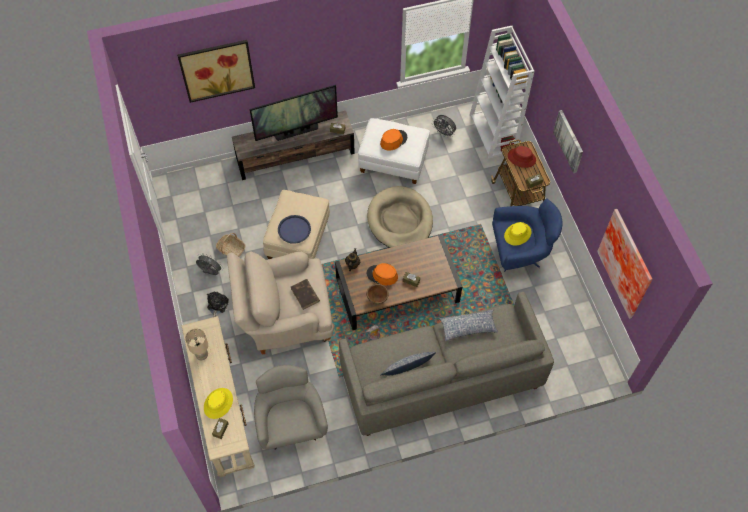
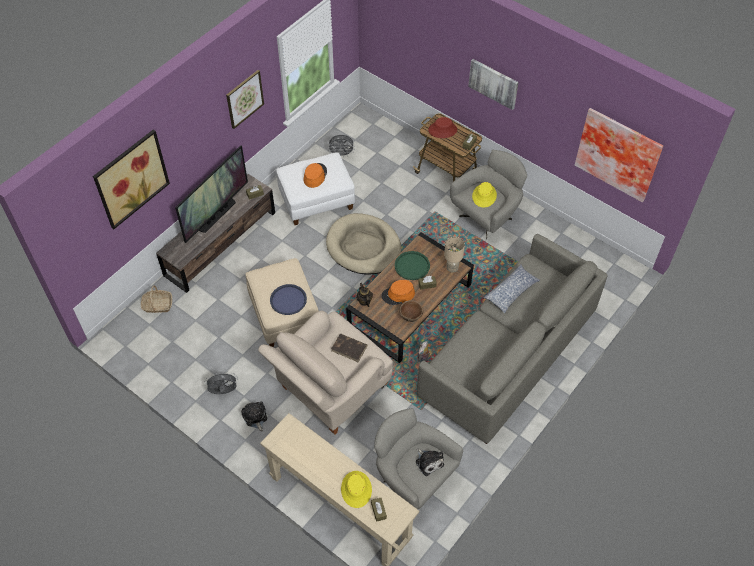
camera: 35 degrees left, 5 degrees down
(201, 355) = (303, 457): beige table lamp -> beige table lamp (452, 268)
(231, 249) = (227, 360): basket -> basket (157, 305)
(297, 419) = (428, 462): none -> plush toy
(354, 48) = (244, 99): none -> picture
(407, 368) = (490, 355): pillow -> none
(412, 258) = (412, 266): none -> green tray
(493, 133) = (384, 133): white bookcase -> none
(520, 253) = (487, 217): blue armchair -> grey armchair

